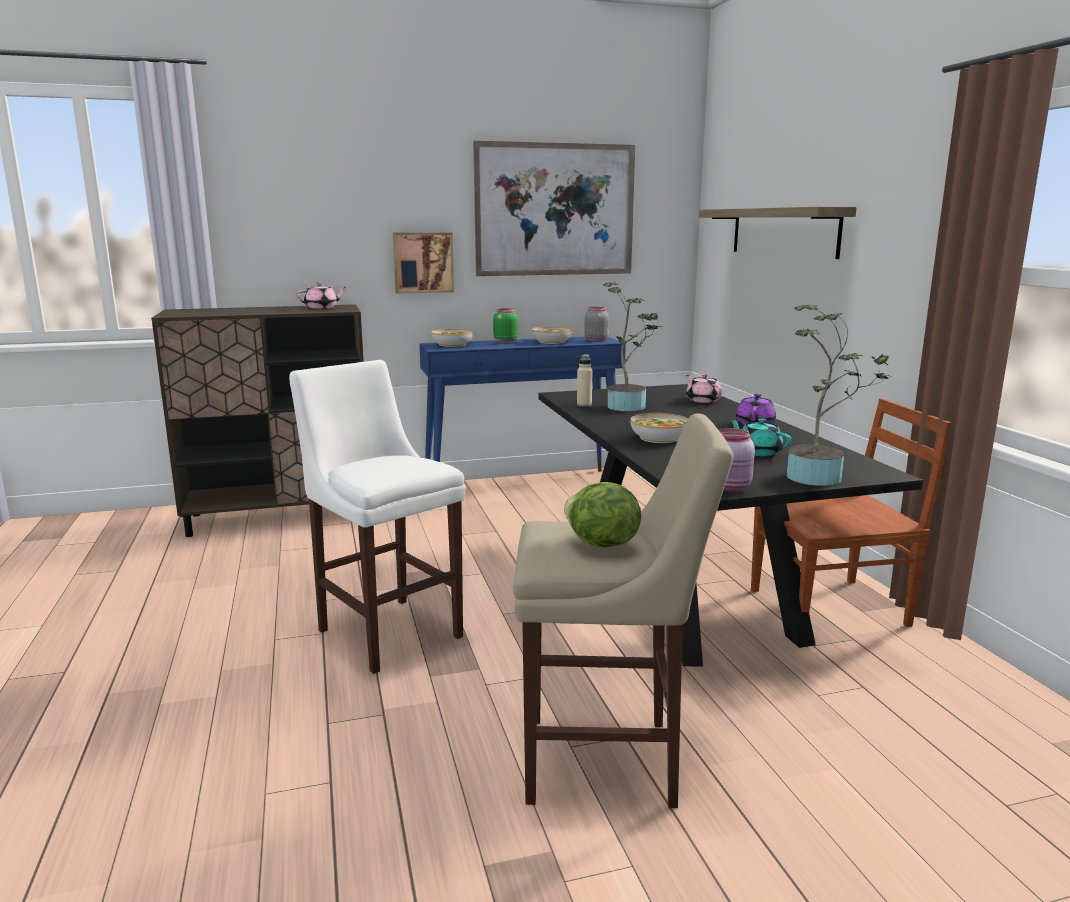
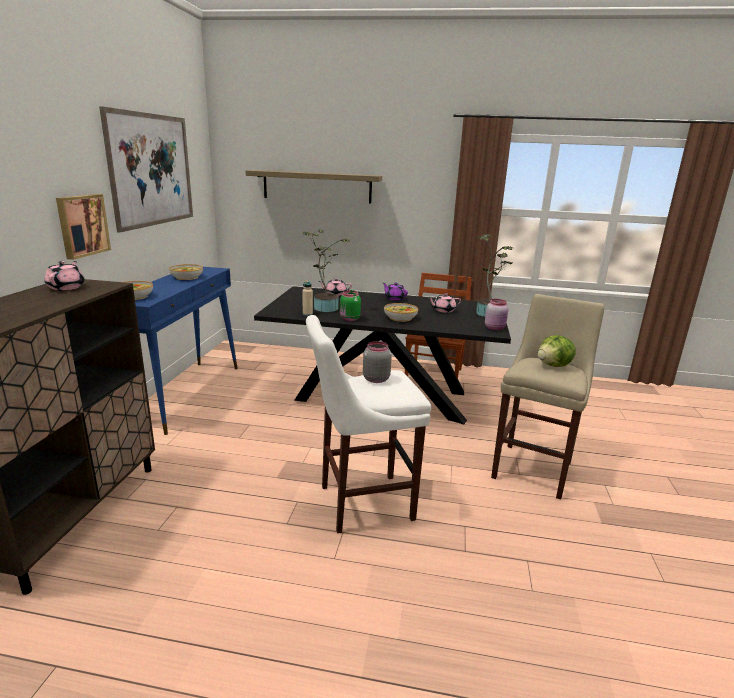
camera: 65 degrees left, 5 degrees up
(504, 342) = (159, 285): green jar -> green jar (349, 319)
(596, 340) = (205, 270): grey jar -> grey jar (375, 379)
(758, 452) = (443, 310): turquoise teapot -> pink teapot

